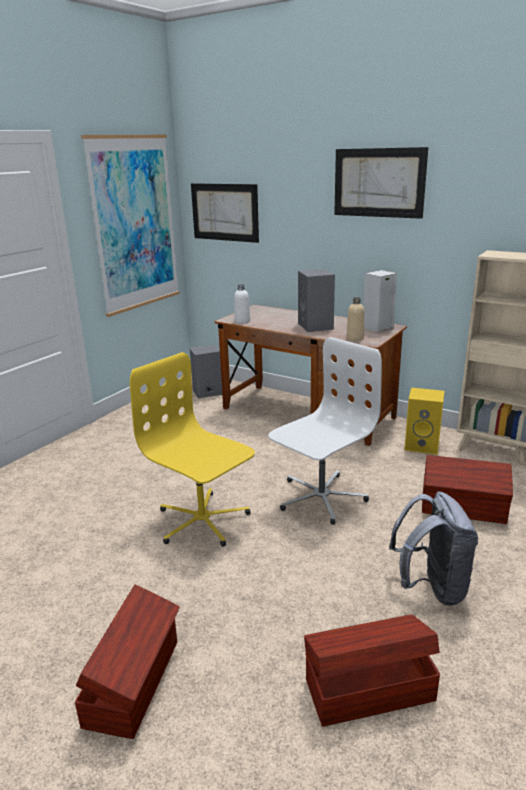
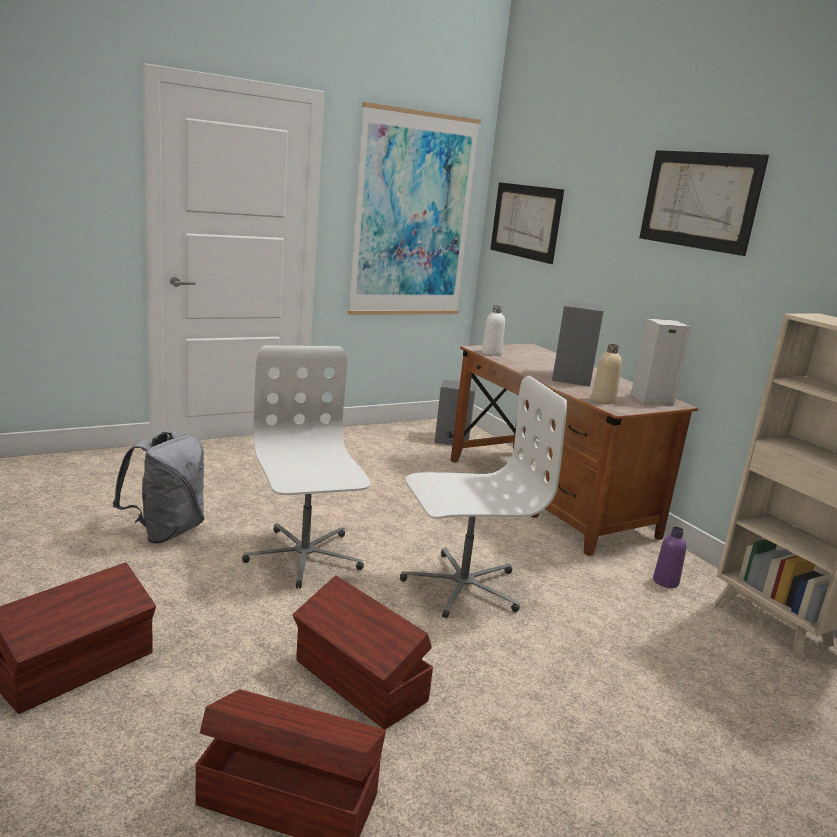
camera: 25 degrees right, 5 degrees down
(202, 521) = (303, 556): yellow office chair -> white office chair
(423, 445) = (665, 581): yellow speaker -> purple bottle
(432, 587) = (491, 736): grey backpack -> grey backpack (166, 531)
(463, 509) = (641, 672): brown storage box -> brown storage box (359, 682)

